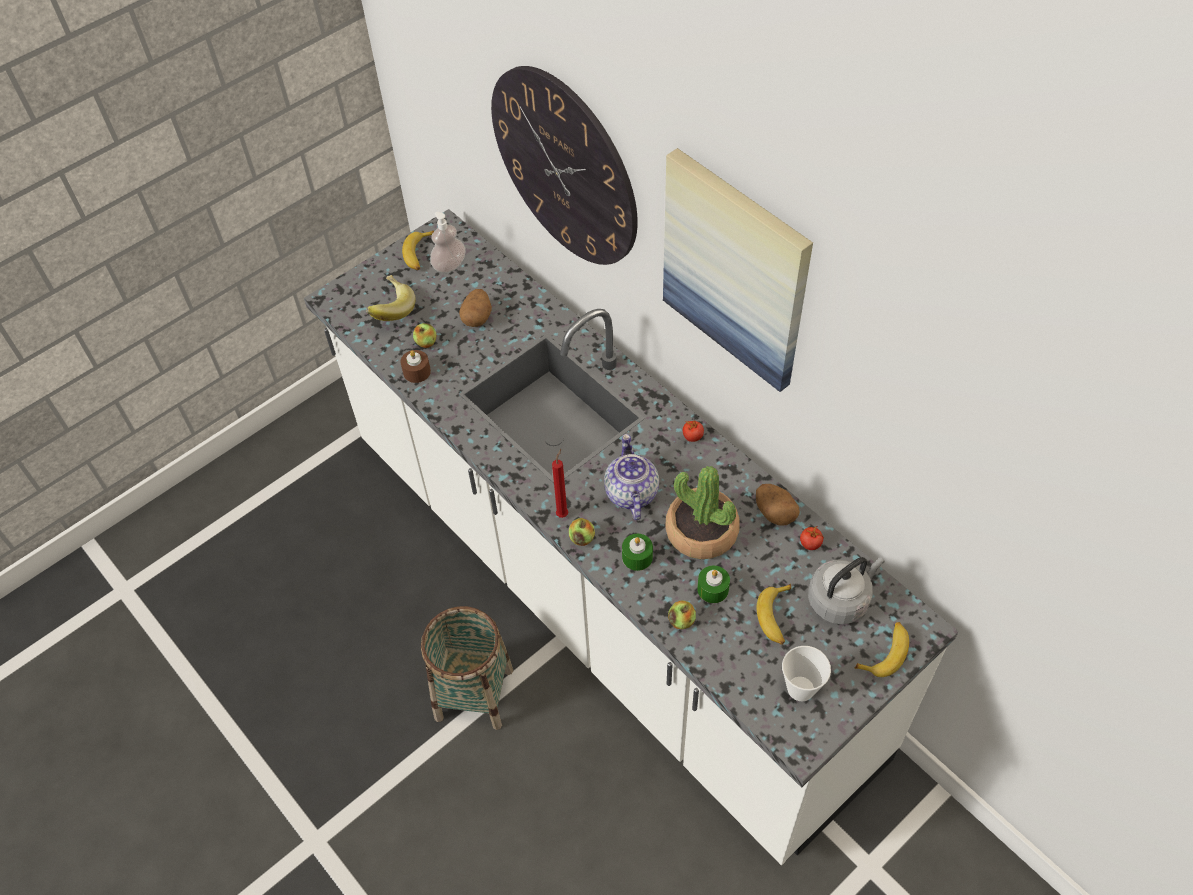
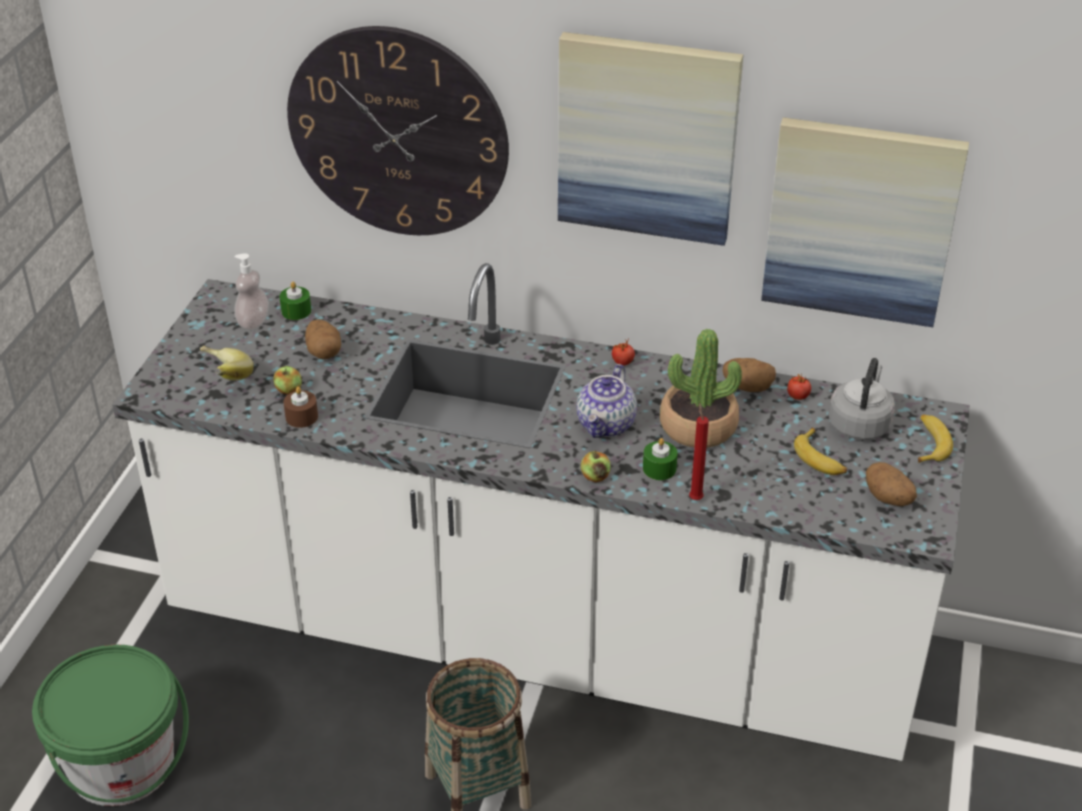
camera: 35 degrees left, 15 degrees down
(271, 542) = (122, 764): none -> green bucket
(419, 254) = (211, 324): banana -> none
(563, 513) = (559, 466): red candle -> red candle (695, 498)
(630, 492) = (606, 425): teapot -> teapot turned 120 degrees counterclockwise
(681, 621) = (744, 497): apple -> none
(713, 589) = (748, 463): green candle -> green candle (296, 311)
(800, 688) = (889, 498): cup -> potato
(894, 434) = (860, 221): none -> picture

